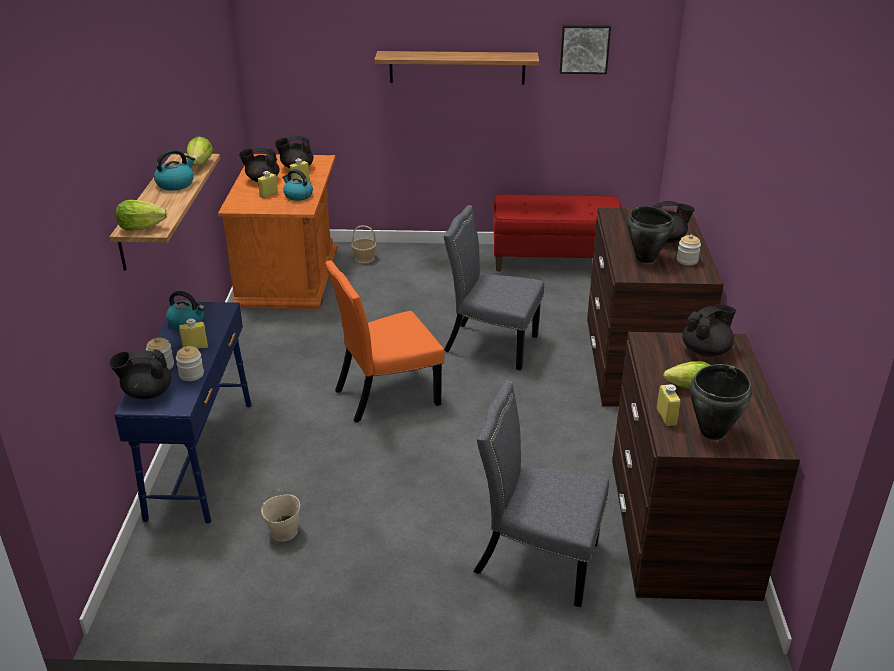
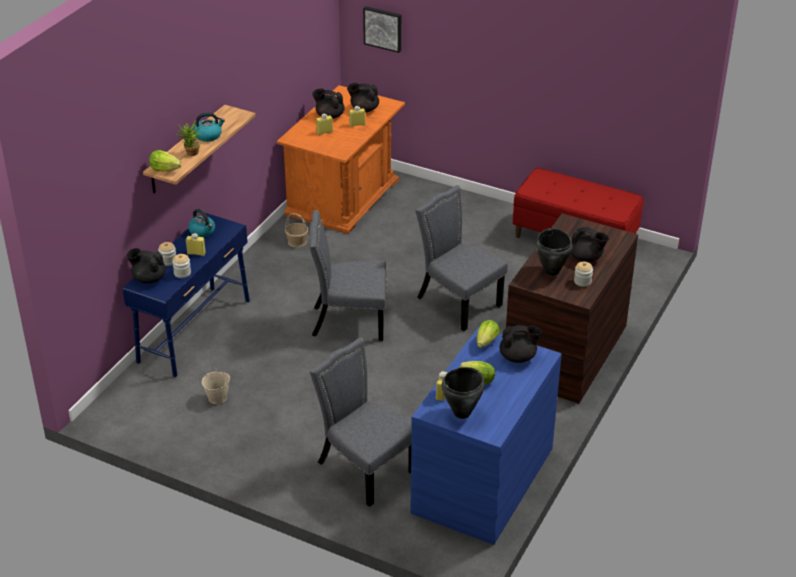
camera: 25 degrees right, 5 degrees up
(166, 206) = (191, 154): none -> potted plant
(200, 164) = (236, 120): lettuce -> lettuce (486, 342)
(298, 196) = (345, 139): kettle -> none
(364, 258) = (414, 195): basket -> basket (297, 242)
(388, 395) = (350, 322): orange chair -> grey chair
(457, 67) = (510, 53): shelf -> none
(584, 48) = (619, 62): picture -> picture (383, 28)
(681, 525) = (483, 480): brown dresser -> blue dresser

